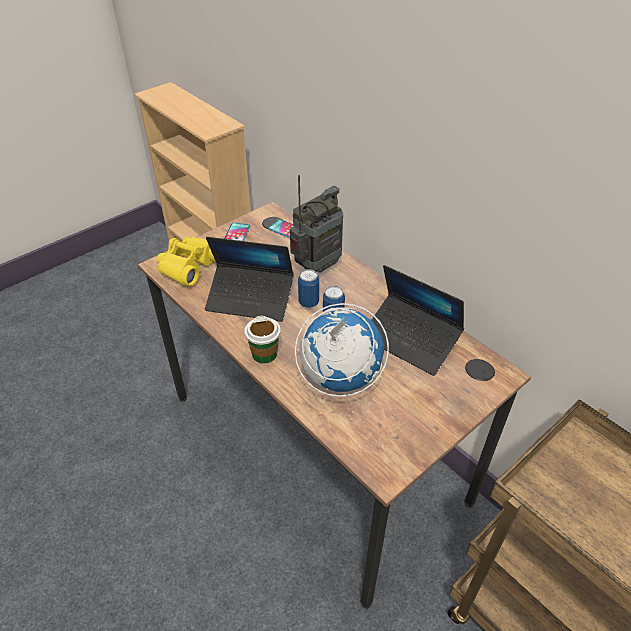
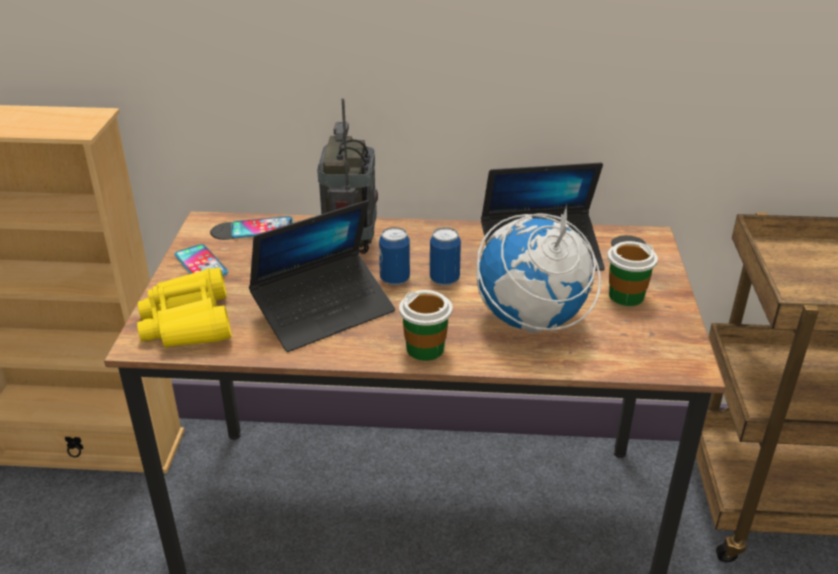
camera: 45 degrees left, 10 degrees down
(419, 402) = (626, 296): none -> cup

